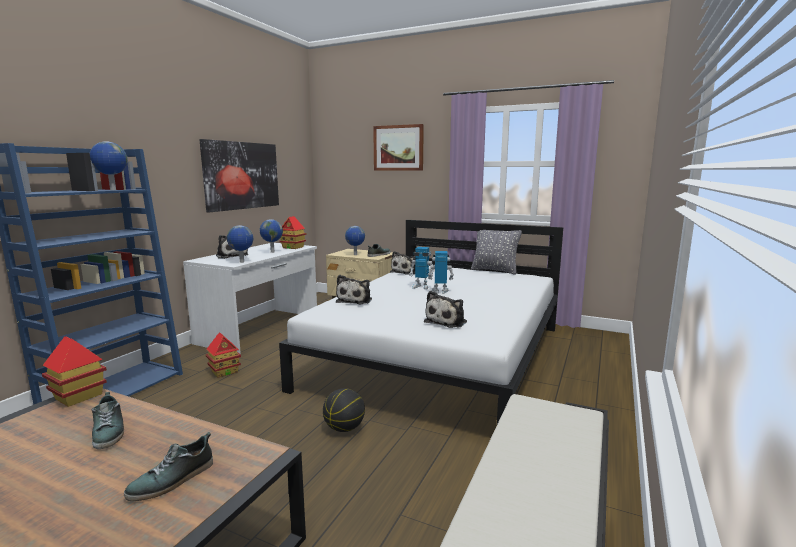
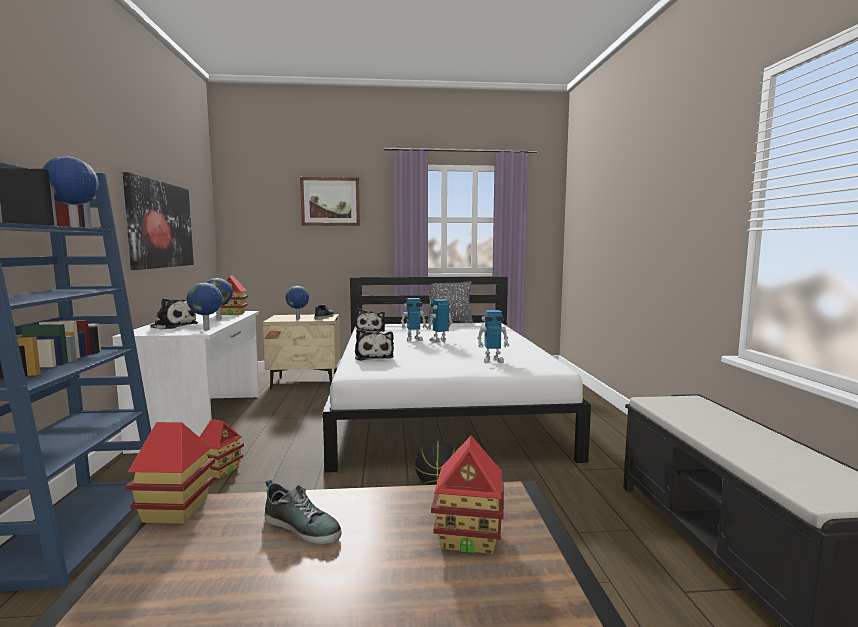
camera: 30 degrees left, 5 degrees down
(172, 480) = (469, 538): shoe -> toy house
(447, 321) = (492, 360): plush toy -> toy robot

